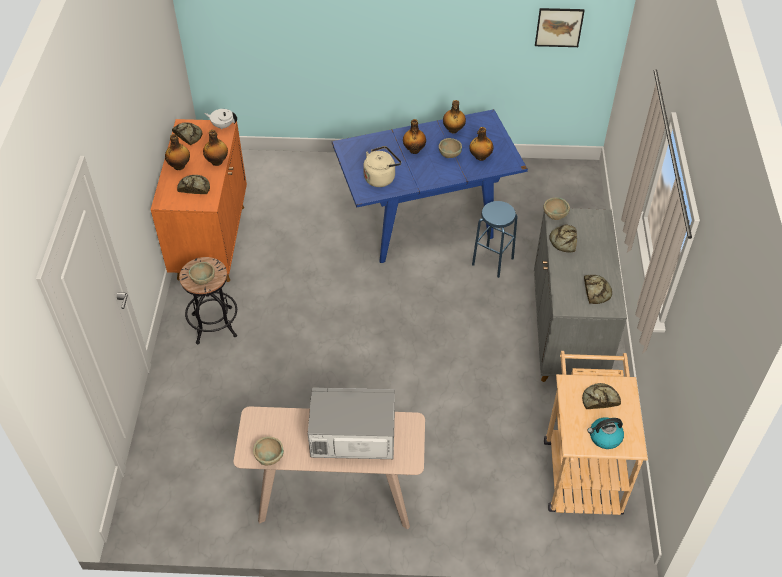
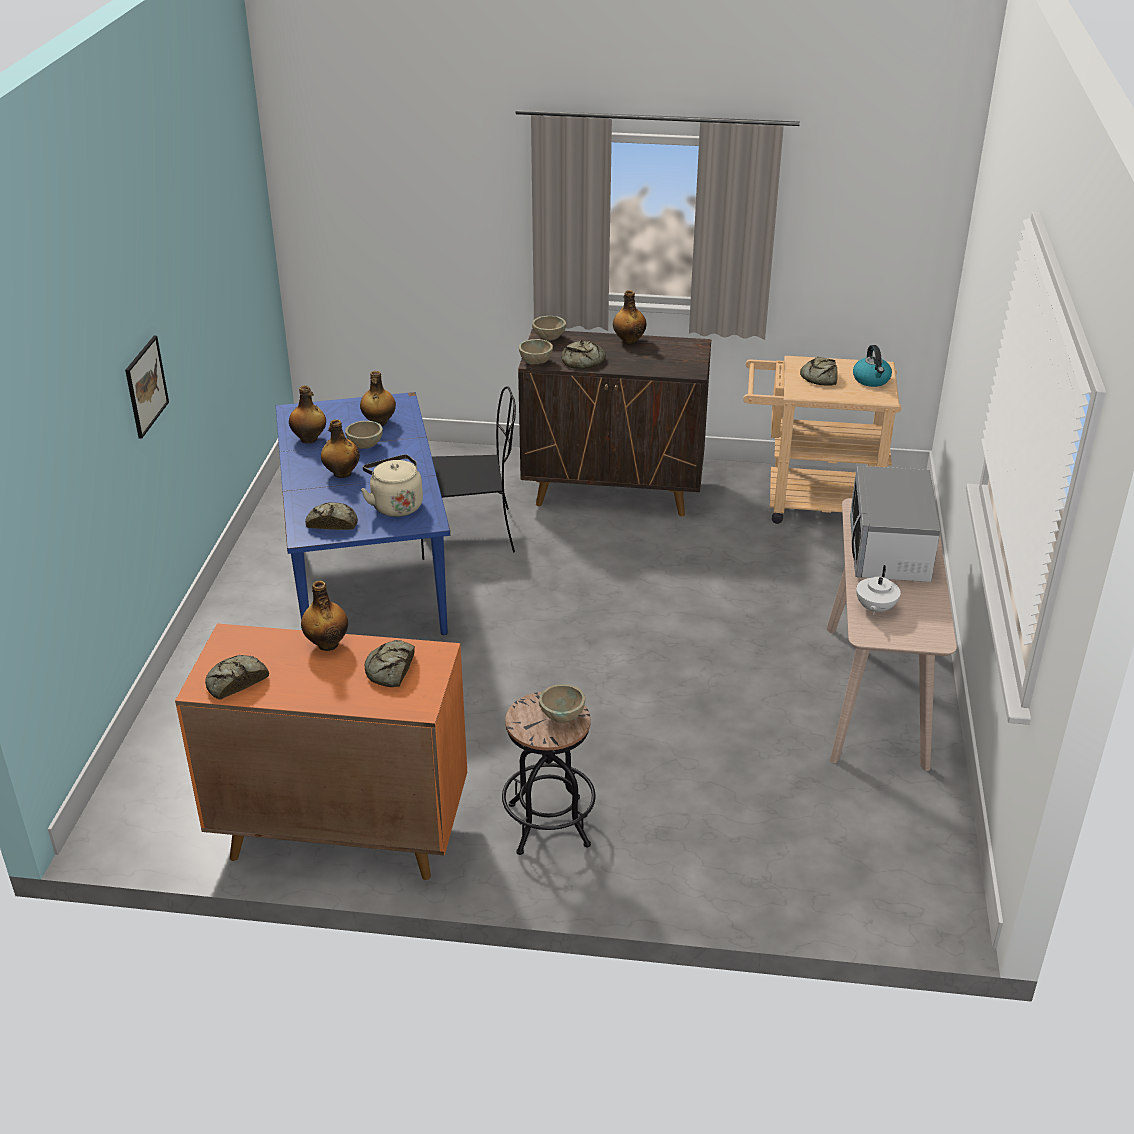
camera: 85 degrees left, 15 degrees down
(180, 166) = (323, 689): bottle -> bottle (629, 341)
(222, 125) = (225, 639): white teapot -> white teapot (874, 609)
(269, 458) = (935, 620): beige bowl -> beige bowl (549, 338)
(492, 261) = (469, 533): blue stool -> black chair
(559, 27) = (243, 254): picture -> picture (146, 386)
(566, 337) = (615, 491): grey cabinet -> brown cabinet
(595, 291) = (669, 351): bread -> bread (332, 522)

